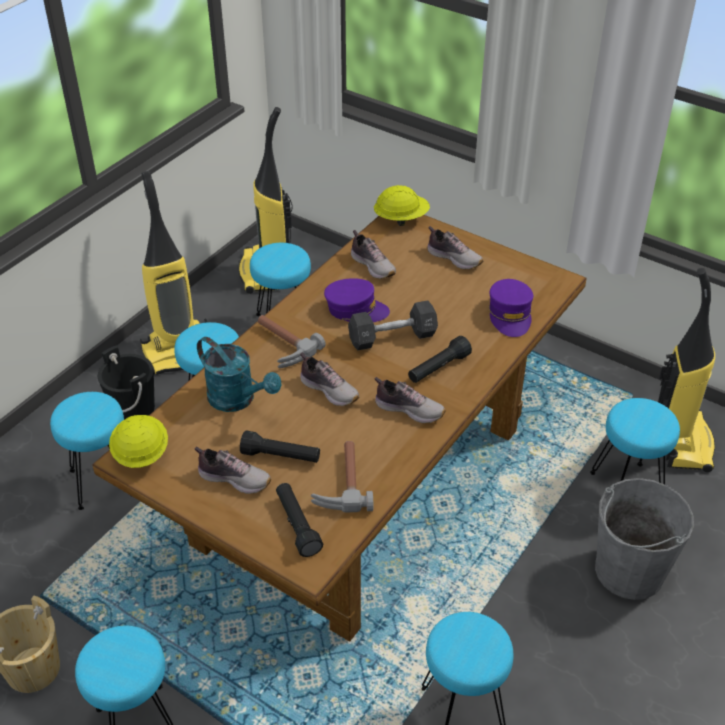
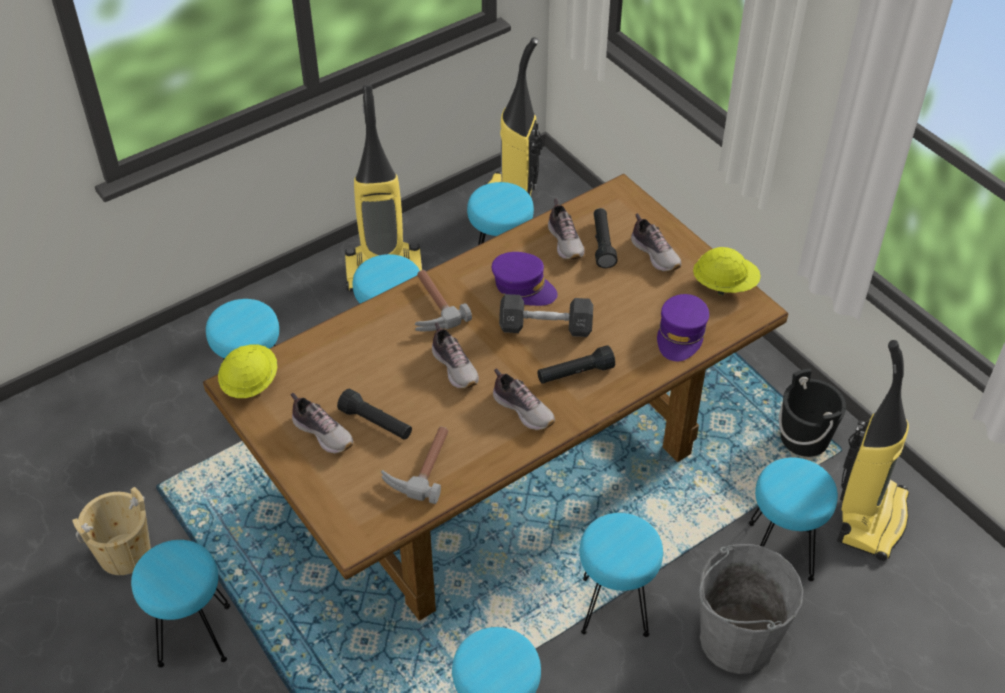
camera: 20 degrees right, 5 degrees up
(133, 408) = (313, 321): black bucket -> black bucket (804, 438)
(238, 399) = (363, 353): turquoise watering can -> none
(297, 525) = (359, 496): black flashlight -> black flashlight (602, 244)
(401, 219) = (622, 194): yellow hard hat -> yellow hard hat (724, 285)
(515, 576) = (614, 608): none -> turquoise stool

